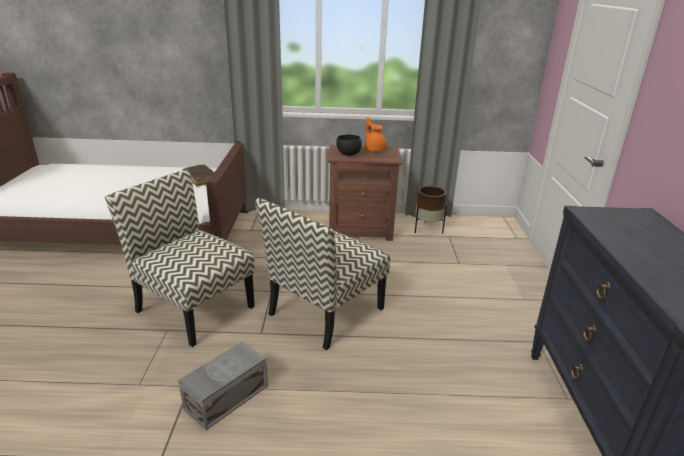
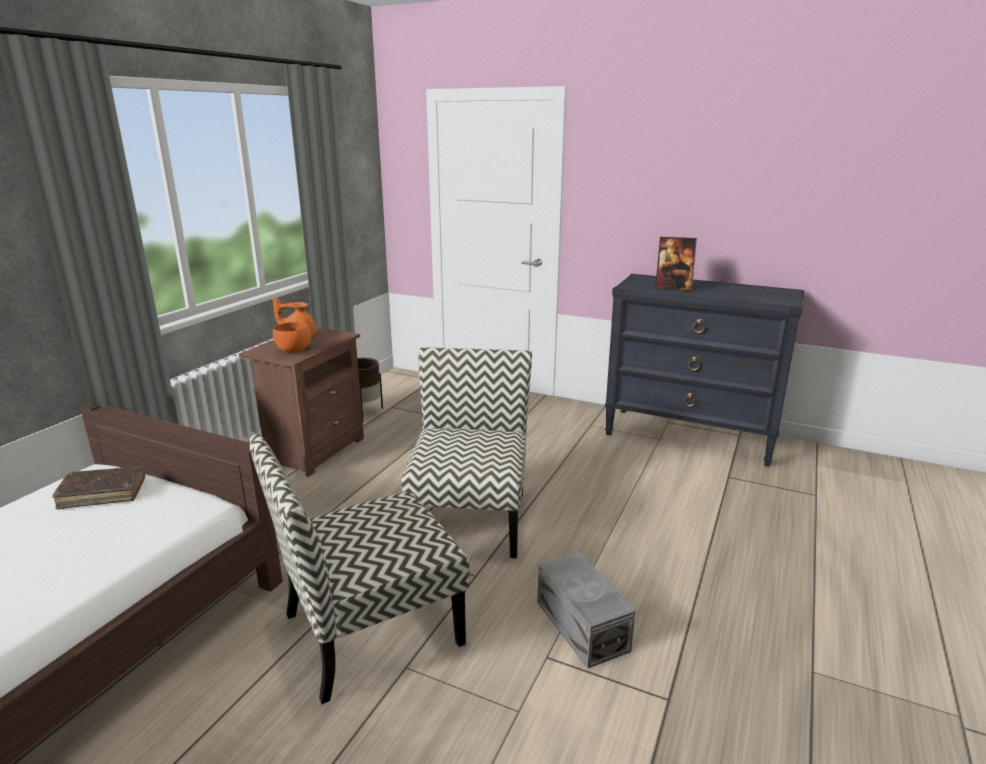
camera: 65 degrees left, 5 degrees down
(325, 312) = (469, 519): chair -> chair turned 150 degrees counterclockwise
(348, 154) = (293, 351): black bowl -> orange bowl
(624, 236) = (673, 288): none -> picture frame

